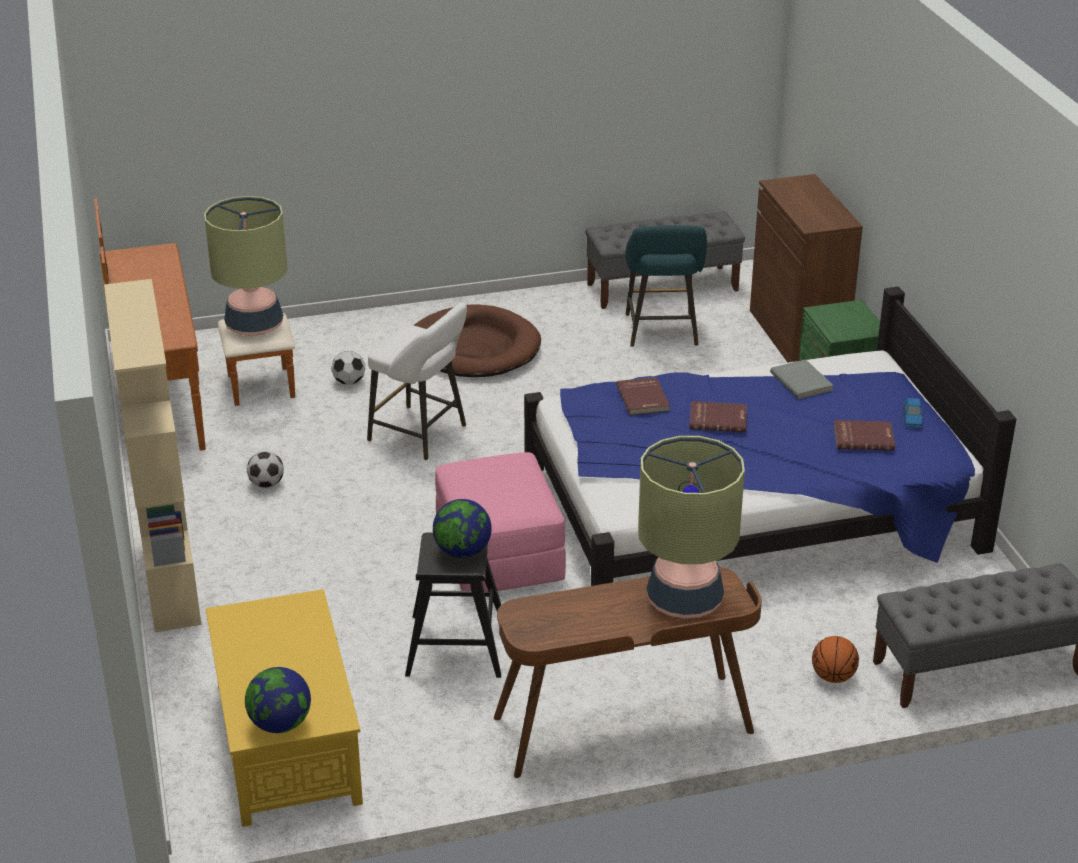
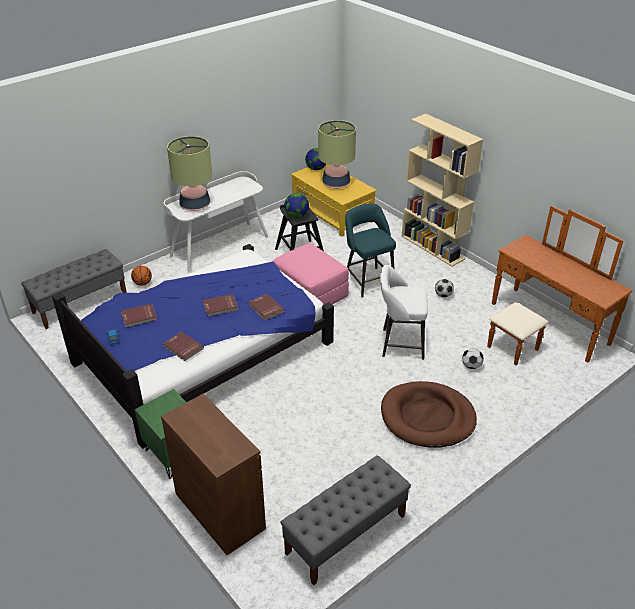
camera: 155 degrees right, 5 degrees up
(255, 325) = (520, 316): table lamp -> table lamp (336, 184)
(623, 726) = (219, 246): brown desk -> white desk
(661, 333) = (318, 477): turquoise stool -> turquoise stool (367, 281)
(802, 381) = (182, 347): grey book -> red book

